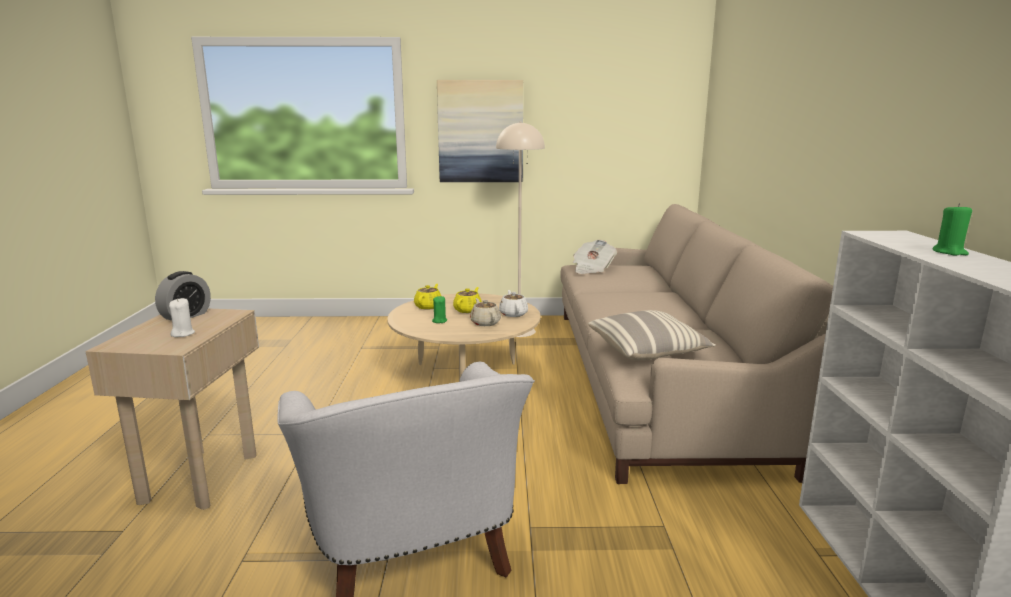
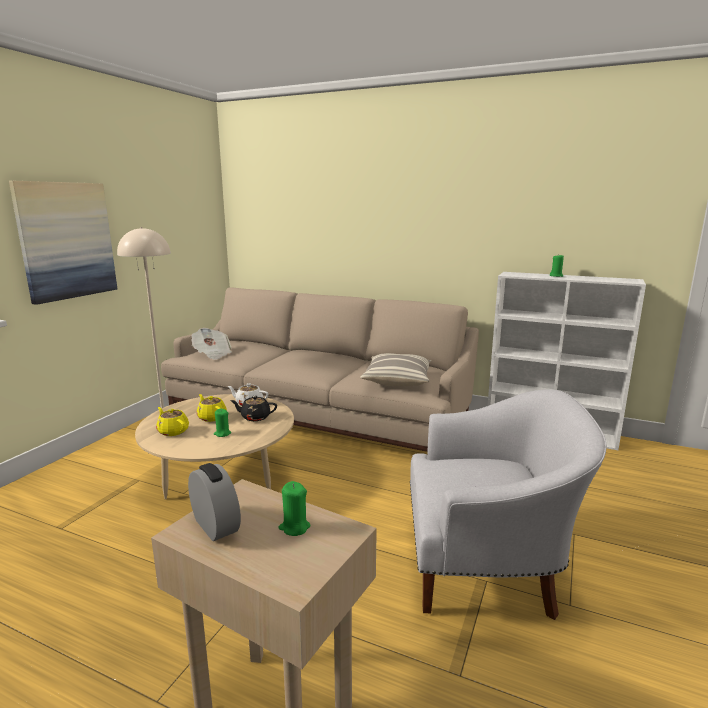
camera: 65 degrees left, 0 degrees up
(183, 334) = (294, 527): white candle -> green candle
(485, 323) = (255, 417): beige teapot -> black teapot

